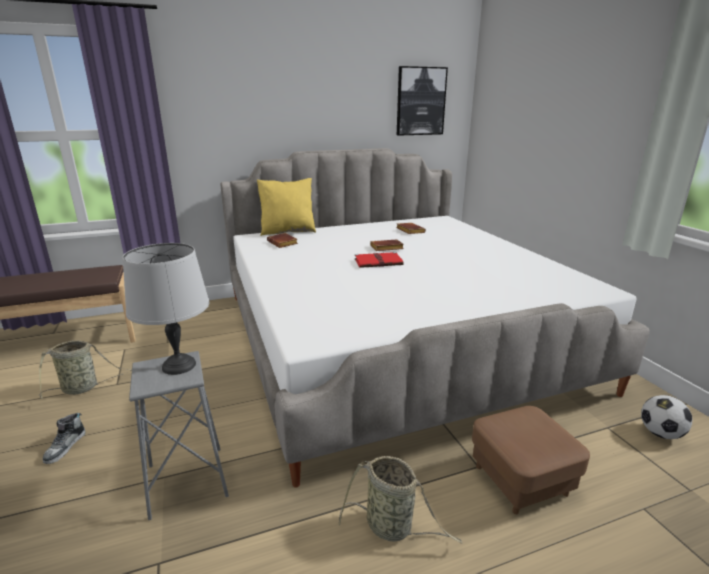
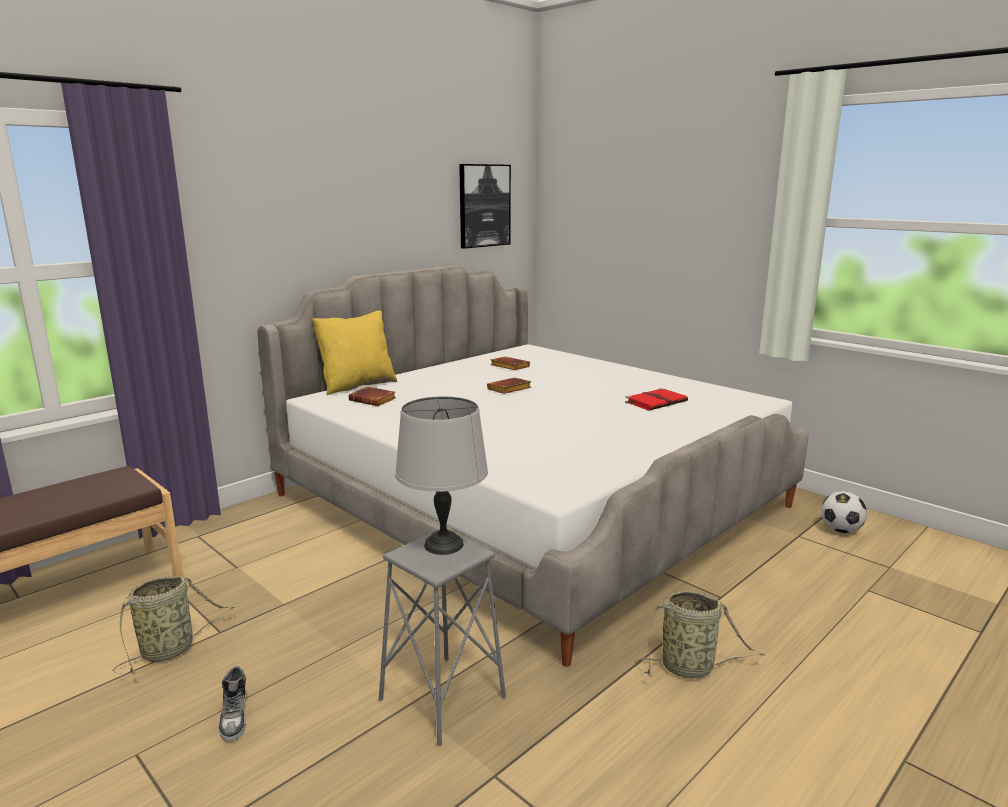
camera: 25 degrees left, 5 degrees down
(379, 262) = (521, 405): red book -> red book (656, 402)
(521, 480) = (764, 597): brown ottoman -> none

